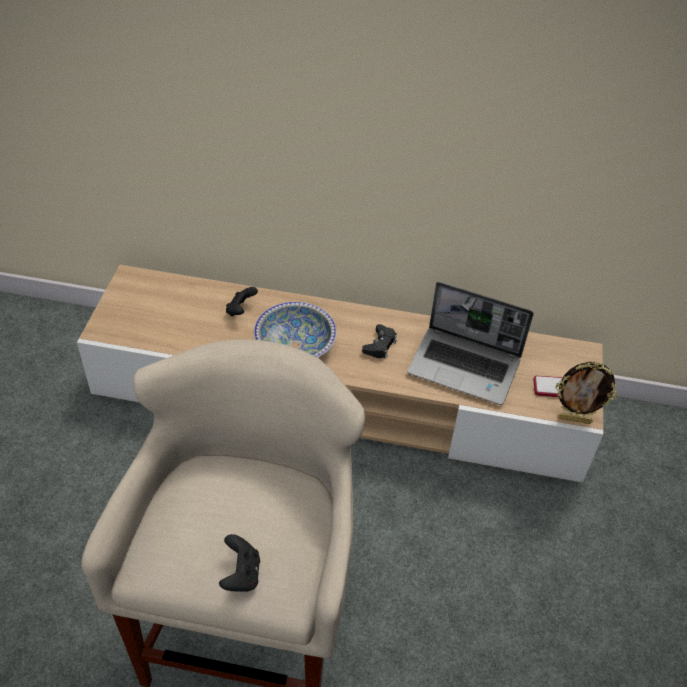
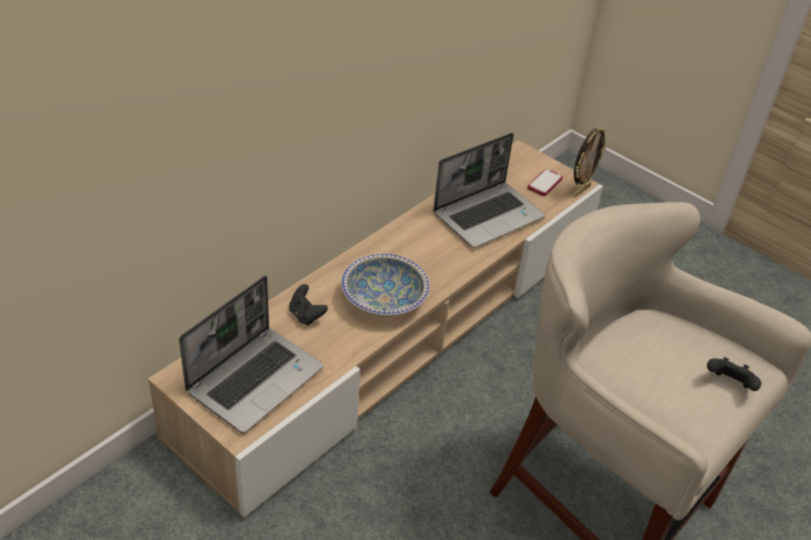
camera: 60 degrees left, 5 degrees down
(156, 314) = (255, 379): none -> laptop
(380, 345) = (427, 249): black game controller -> none

